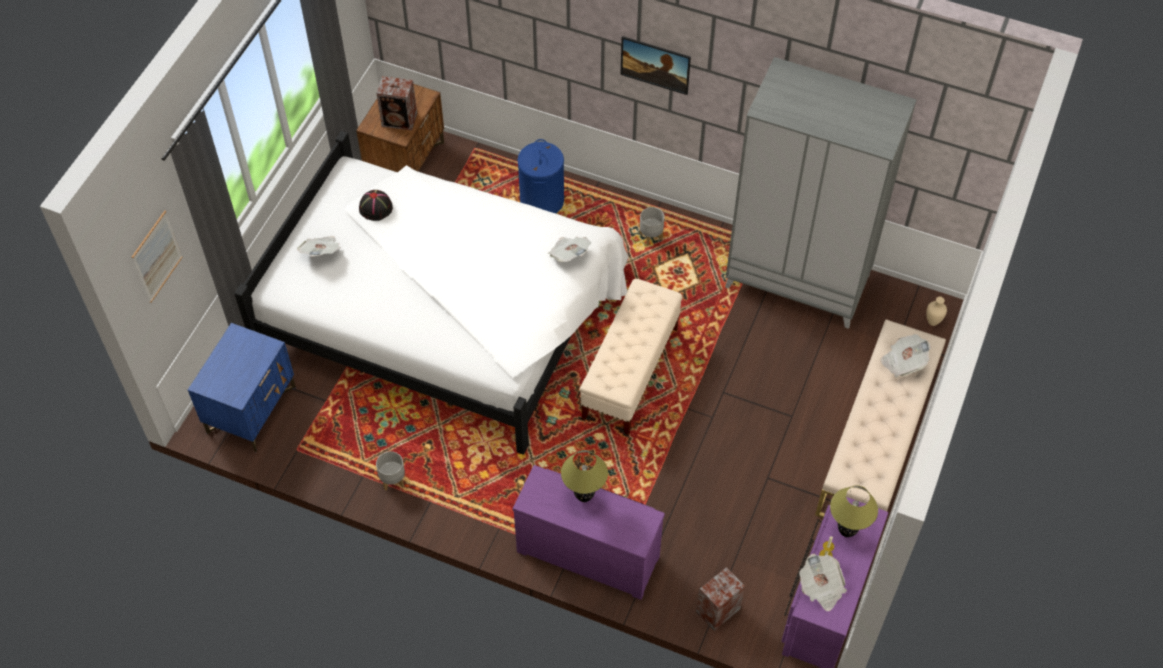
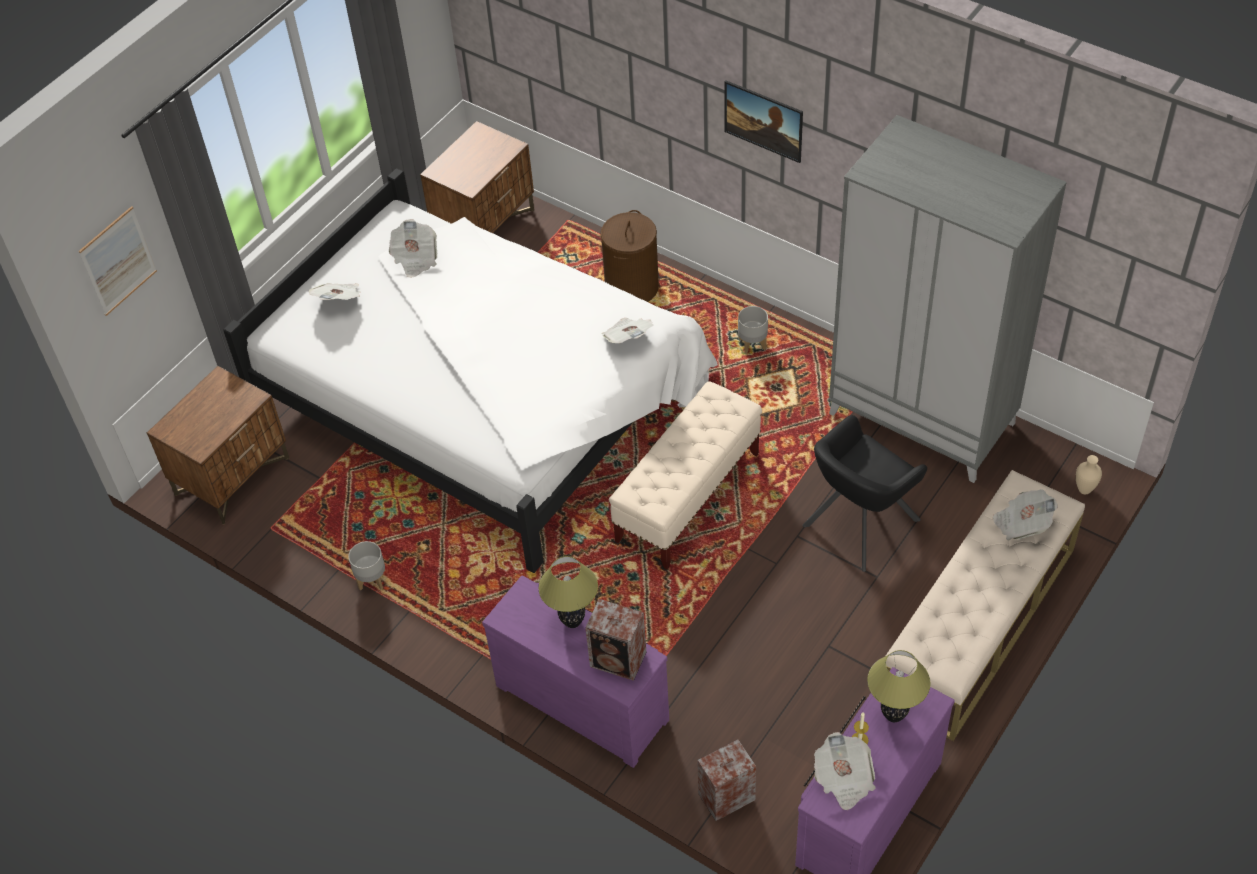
camera: 15 degrees right, 5 degrees down
(251, 409) = (232, 475): blue nightstand -> brown nightstand
(376, 208) = (415, 258): black hat -> newspaper
(400, 120) = (473, 169): speaker -> speaker (619, 660)
(542, 200) = (632, 287): blue laundry basket -> brown laundry basket
(769, 374) = (860, 523): none -> black armchair

